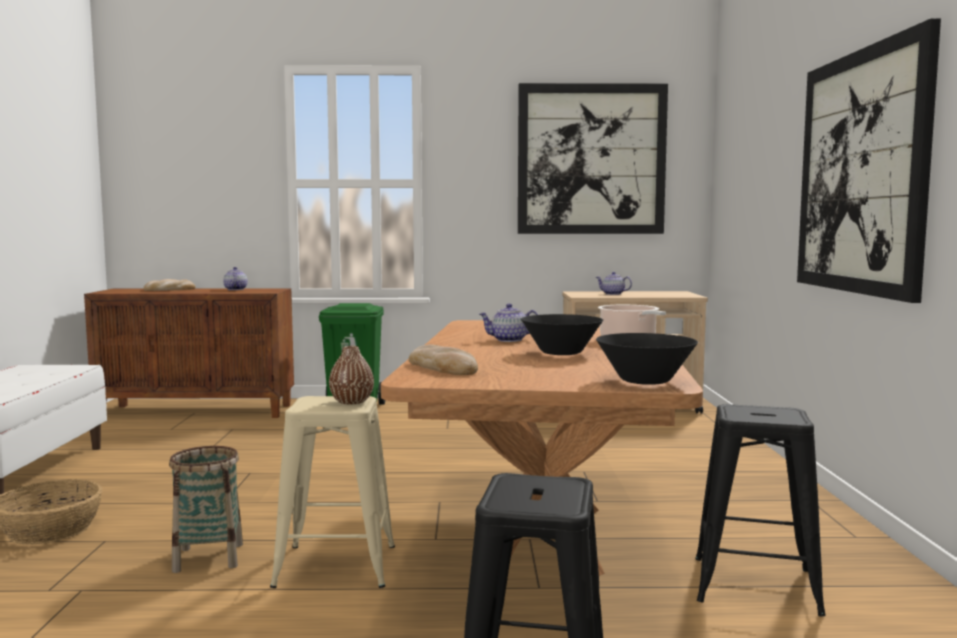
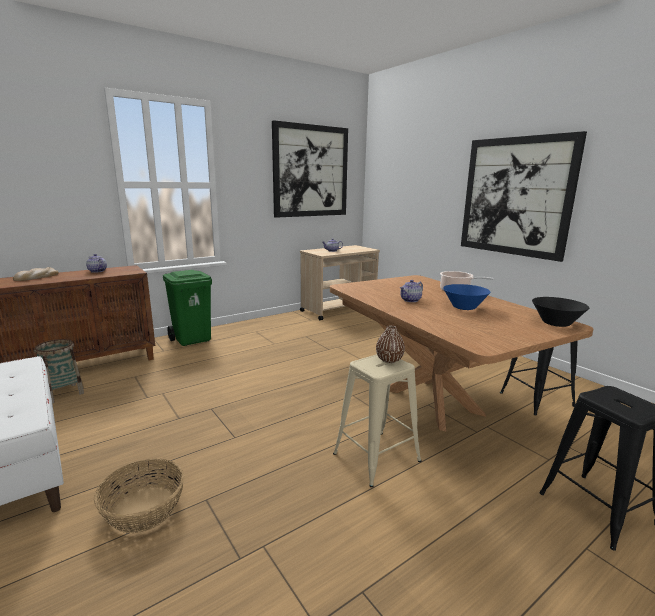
camera: 35 degrees left, 10 degrees up
(208, 558) = (299, 482): basket -> basket (63, 393)
(443, 367) = (459, 332): bread -> none
(561, 353) = (464, 307): black bowl -> blue bowl

